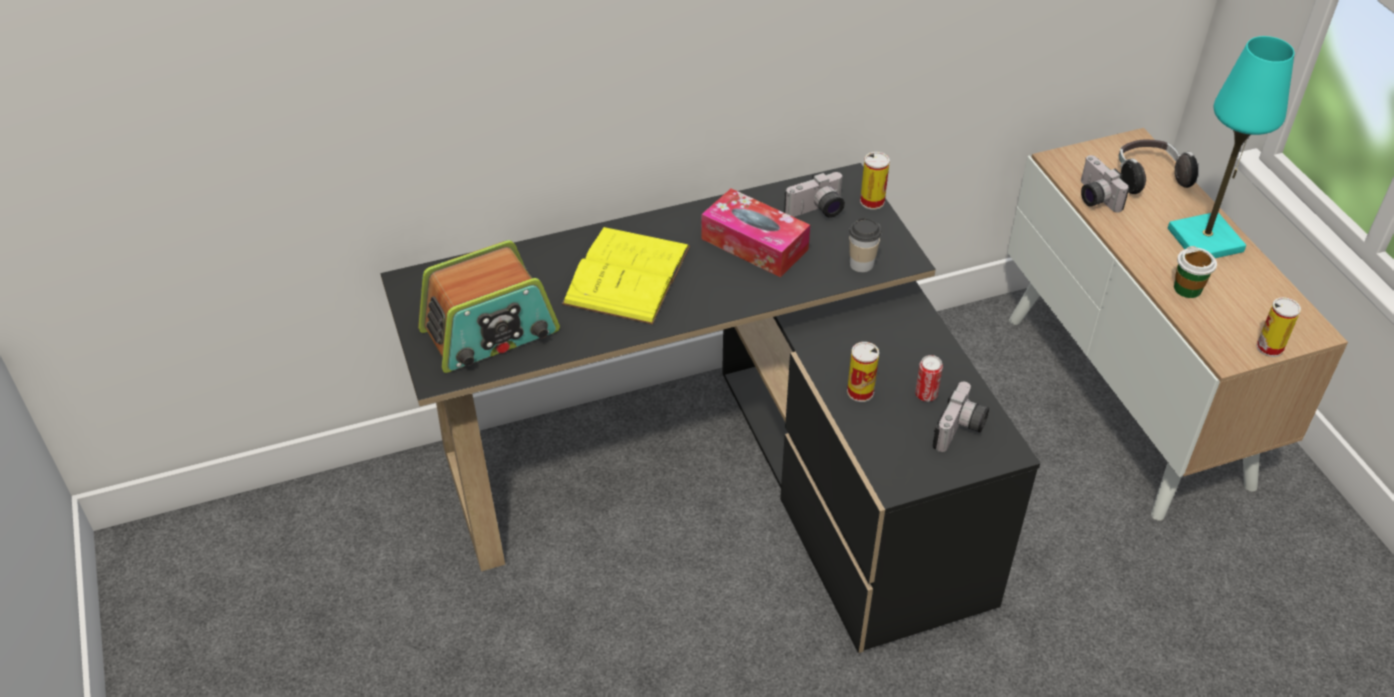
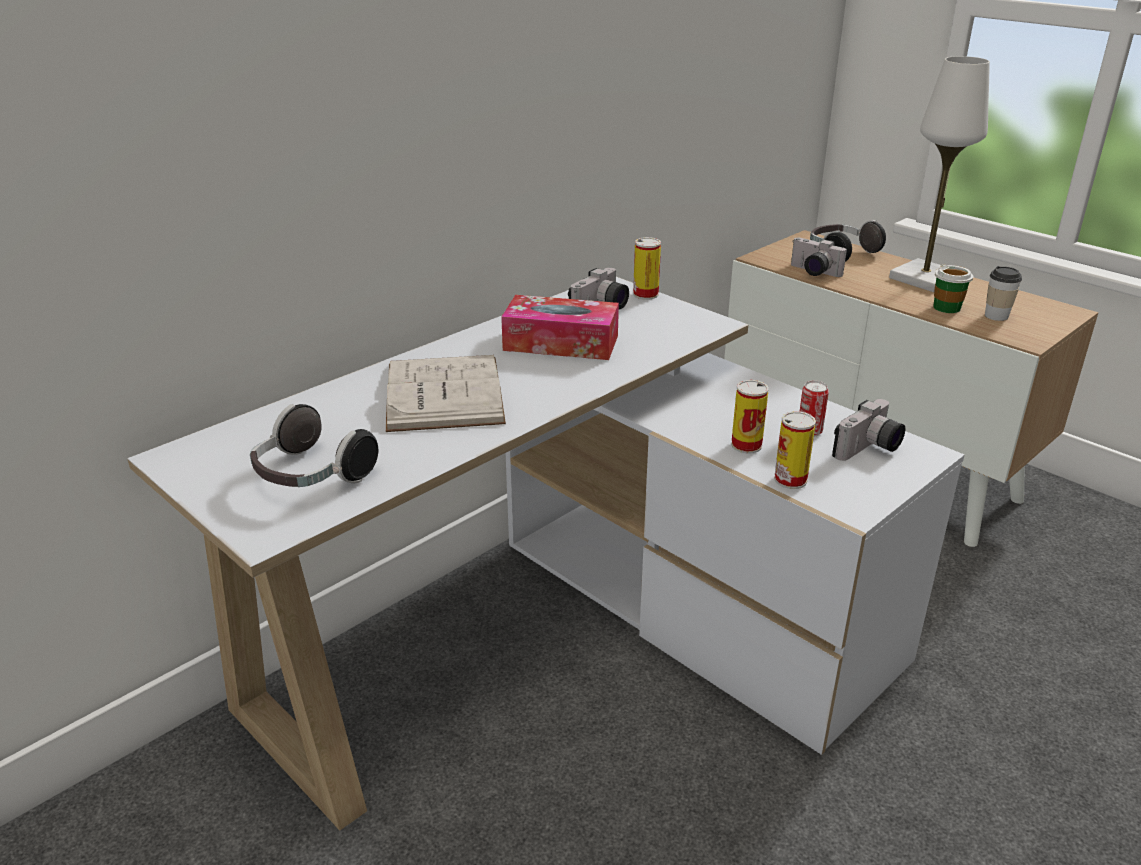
camera: 25 degrees left, 15 degrees down
(490, 332) = (311, 476): radio -> headphones
(627, 275) = (444, 393): yellow book -> white book
(725, 479) = (569, 637): black desk -> white desk
(861, 264) = (678, 335): cup -> cup (996, 316)
(960, 431) = (869, 449): camera -> camera turned 45 degrees clockwise
(1205, 240) = (924, 278): turquoise table lamp -> white table lamp
(1269, 347) = (1050, 327): can -> can (790, 480)

